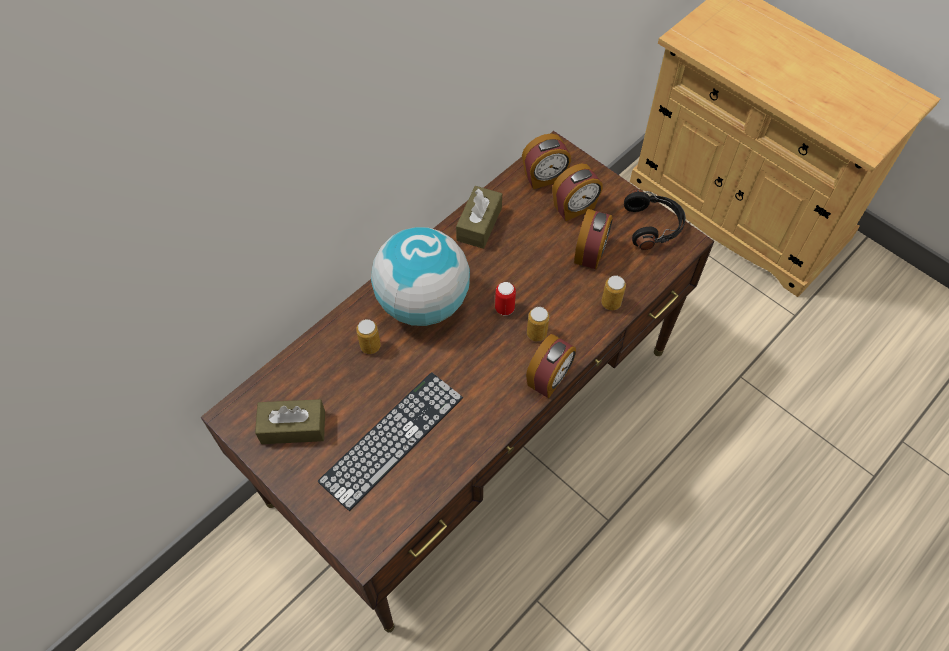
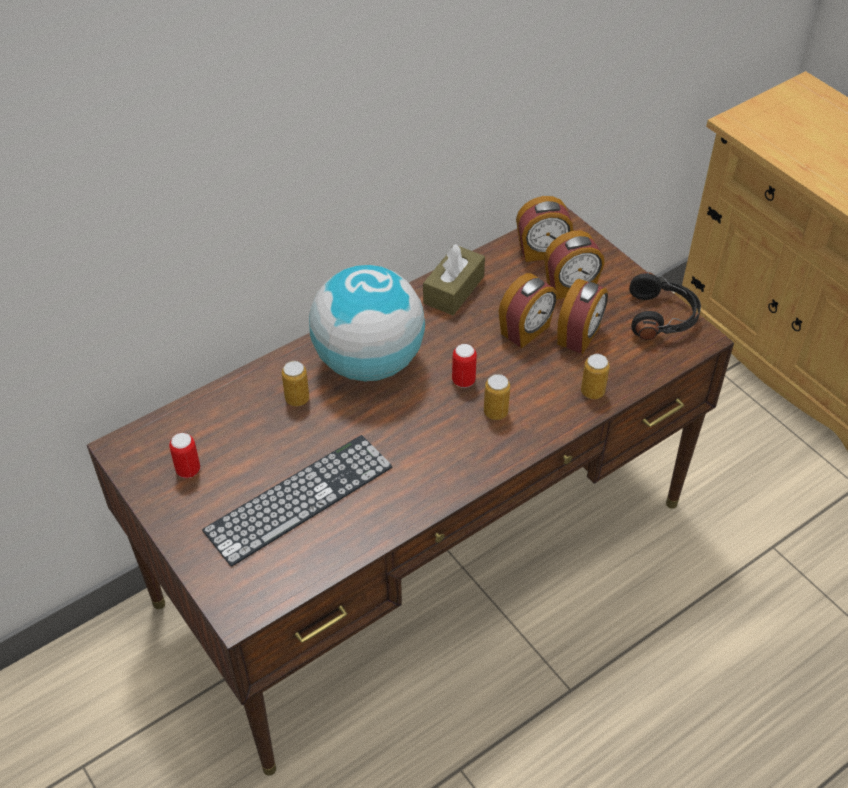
camera: 10 degrees right, 10 degrees down
(293, 427) = (188, 470): brown tissue box -> can
(549, 378) = (500, 461): alarm clock -> alarm clock (526, 331)

